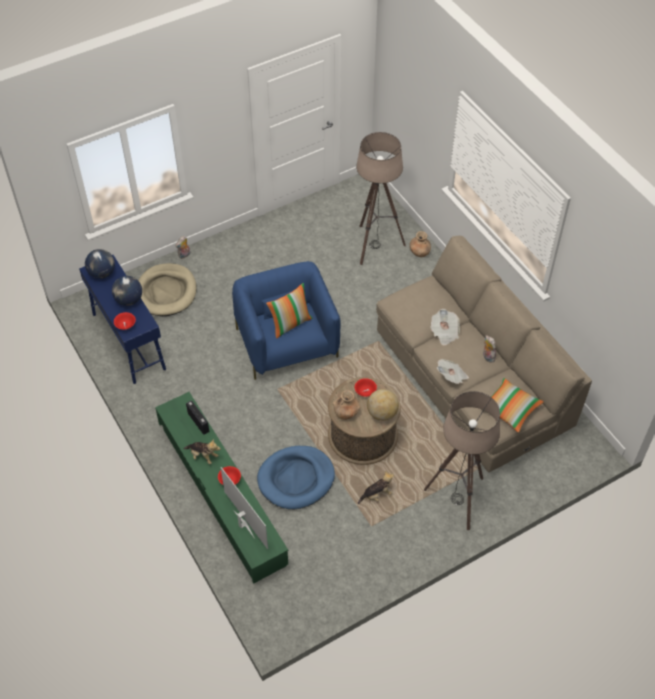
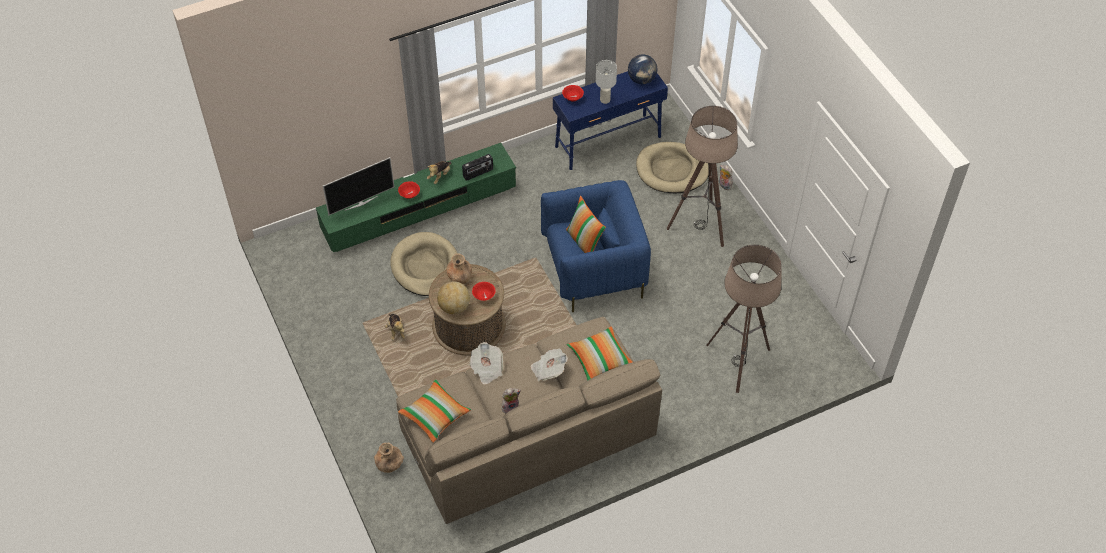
camera: 95 degrees right, 0 degrees up
(129, 300) = (605, 99): globe -> white table lamp
(296, 479) = (426, 267): blue dog bed -> beige dog bed
(419, 252) = (724, 406): brown vase -> brown vase (389, 465)
(427, 298) = (599, 359): none -> pillow
(458, 498) = (378, 400): floor lamp -> floor lamp (700, 225)

